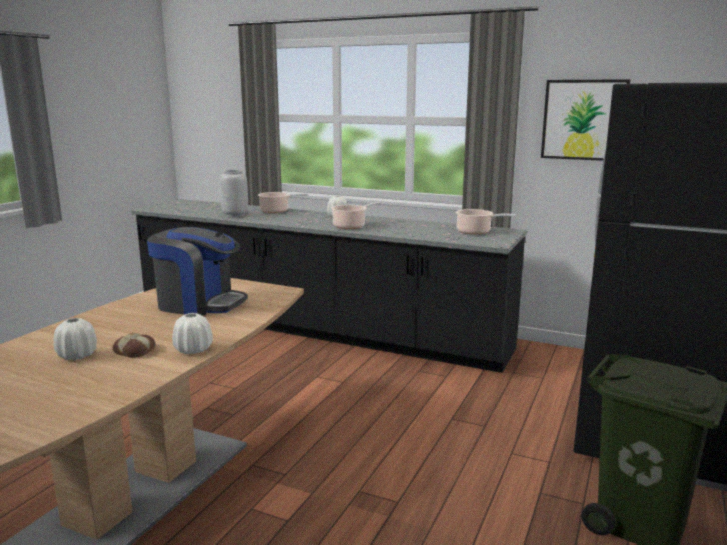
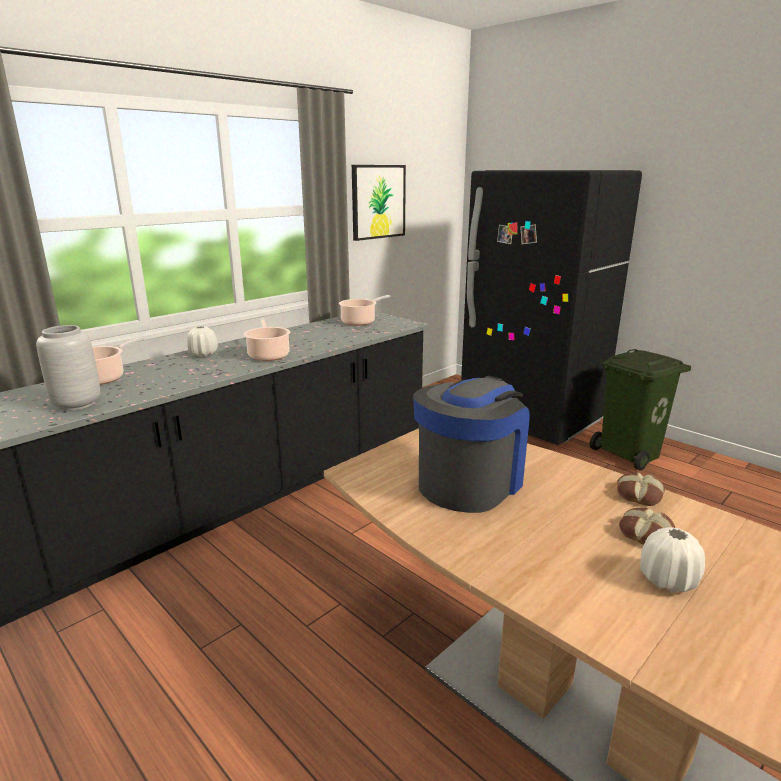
camera: 70 degrees left, 5 degrees up
(193, 350) = (638, 494): white vase -> bread

